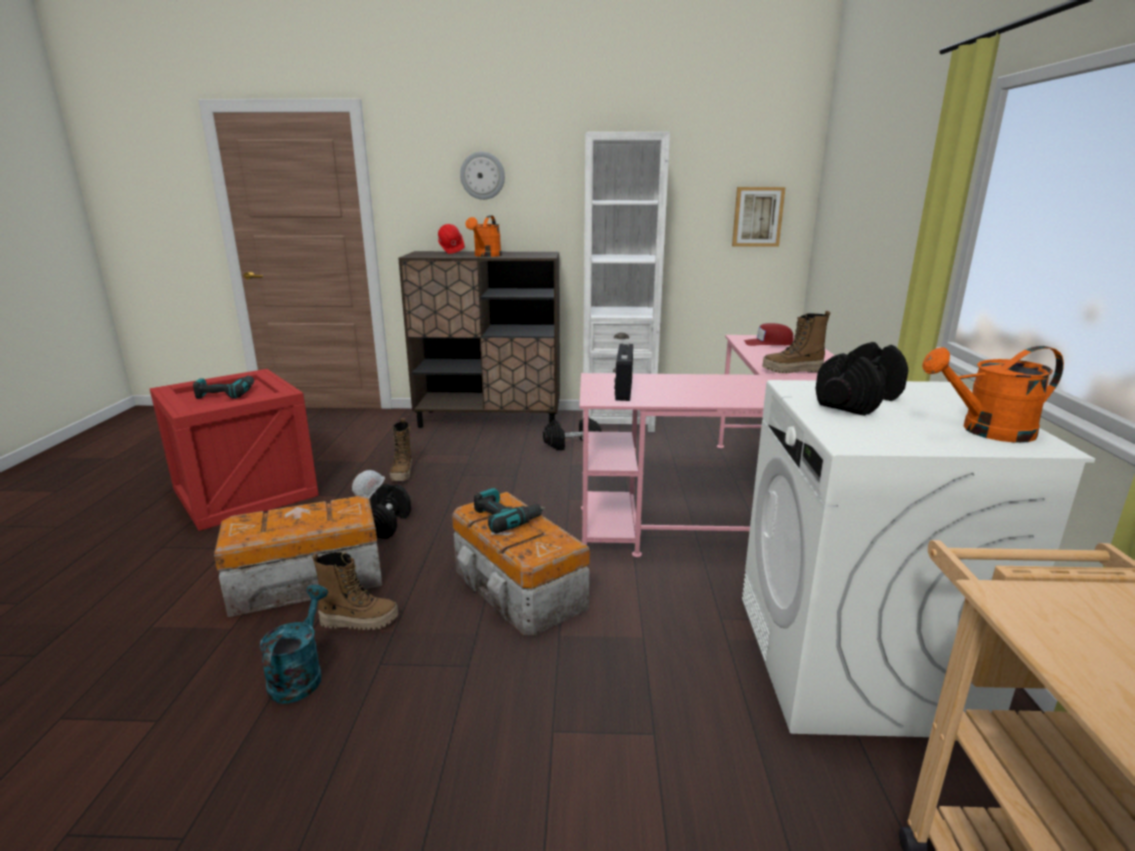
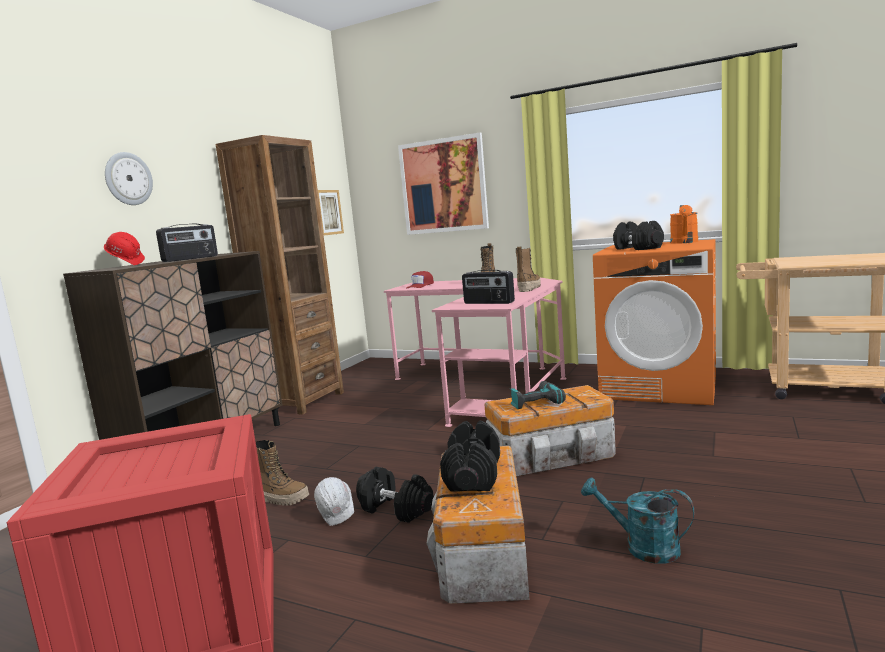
camera: 65 degrees left, 10 degrees down
(226, 394) = (146, 466): power drill -> none
(359, 620) = (568, 520): boot -> boot (529, 288)
(486, 256) = (190, 259): orange watering can -> radio
(572, 444) = (324, 420): black dumbbell -> black dumbbell (472, 475)
(617, 421) = (301, 401): white bookcase -> brown bookcase
(853, 661) = (660, 387): white washing machine -> orange washing machine
(874, 201) = (443, 186): none -> picture

